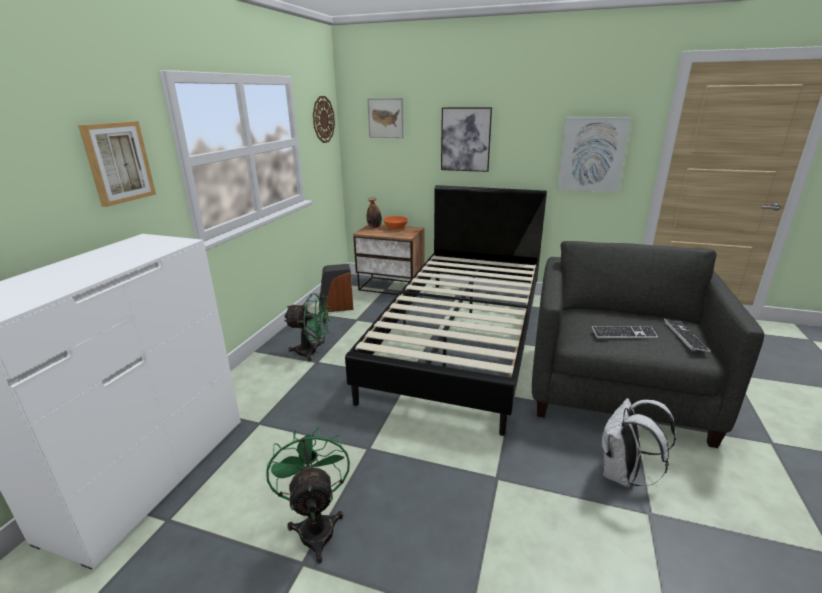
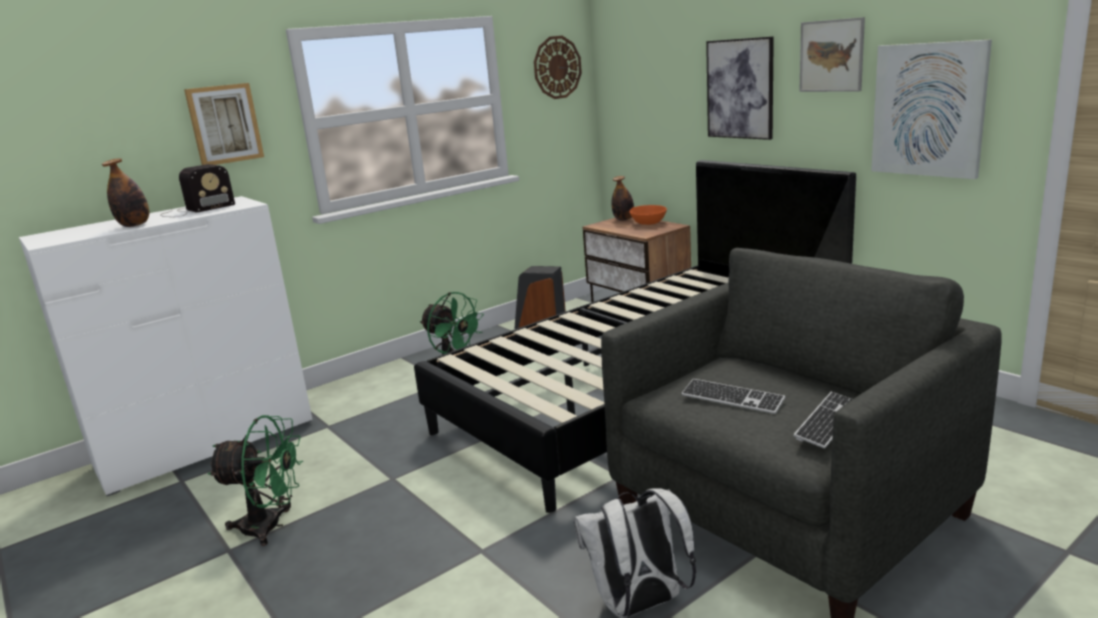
camera: 35 degrees right, 5 degrees down
(85, 277) = (134, 225): none -> bottle
(124, 252) = (195, 210): none -> radio
(316, 525) = (271, 526): green fan -> green fan turned 75 degrees clockwise
(386, 118) = (643, 61): picture -> picture (831, 56)

